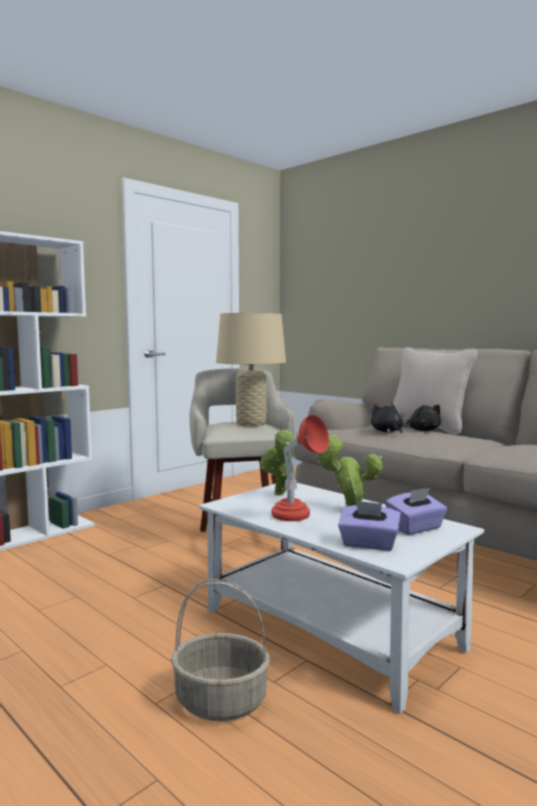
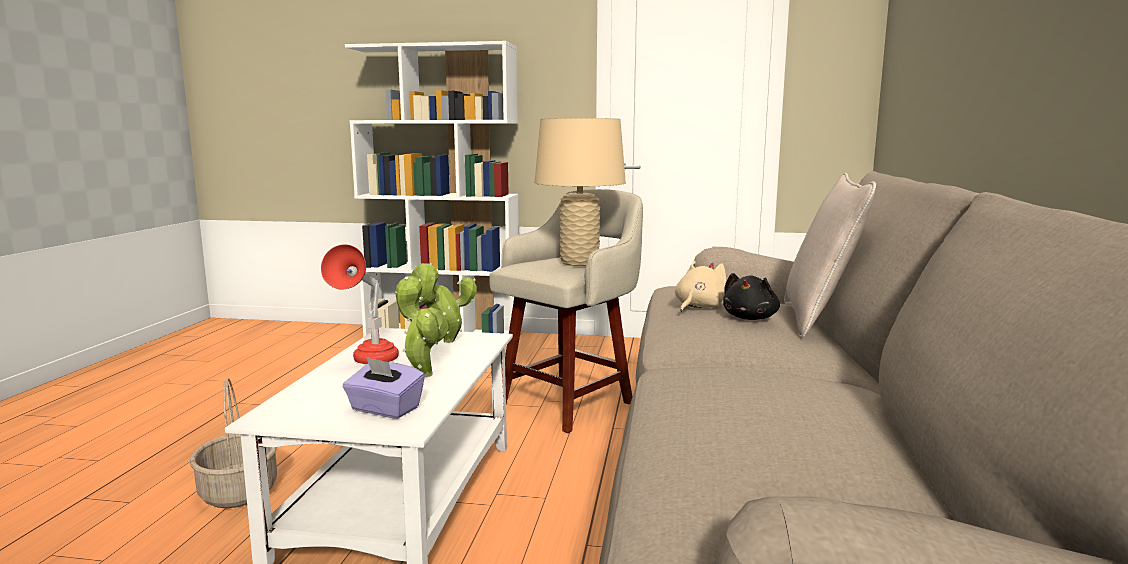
camera: 55 degrees right, 5 degrees up
(368, 544) = (308, 399): purple tissue box -> none
(387, 432) = (698, 307): black plush toy -> beige plush toy

